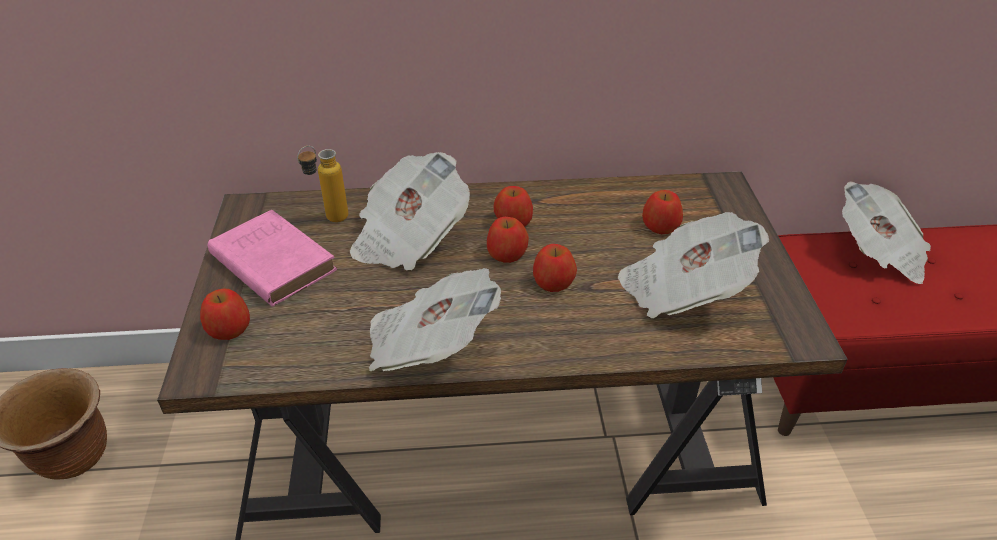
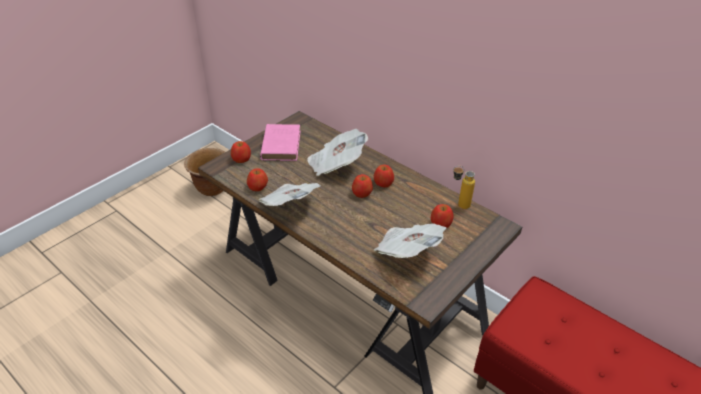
camera: 45 degrees right, 0 degrees up
(329, 220) = (318, 141): bottle -> bottle (458, 205)
(553, 281) = (362, 214): apple -> apple (258, 187)
(879, 253) = (587, 324): newspaper -> none

